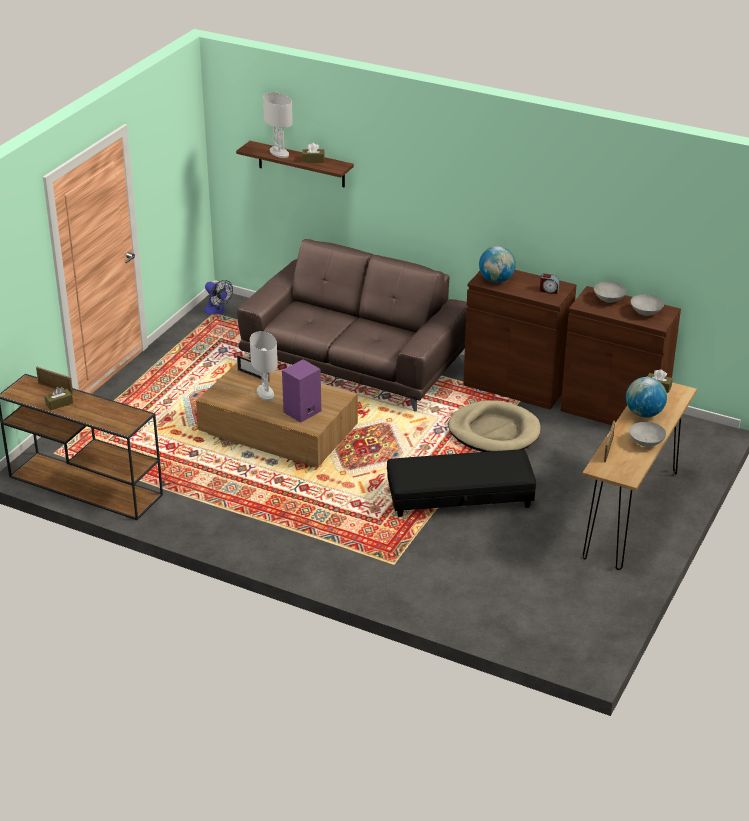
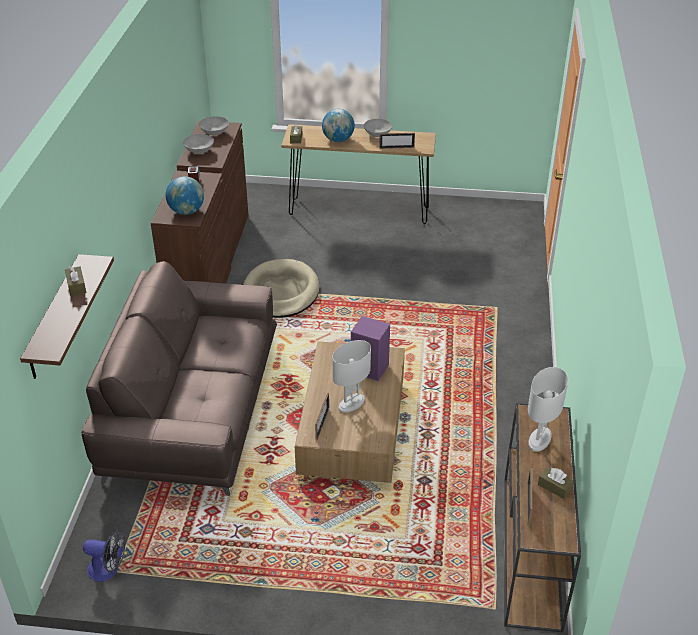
camera: 110 degrees left, 5 degrees up
(217, 311) = (108, 570): fan -> fan turned 75 degrees clockwise
(279, 153) = (60, 319): white table lamp -> white table lamp (539, 439)
(460, 497) = (387, 292): black ottoman -> none

